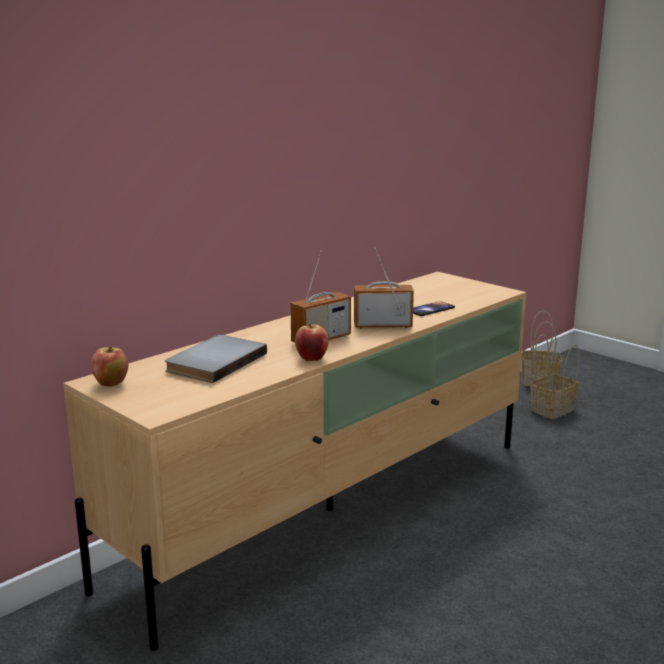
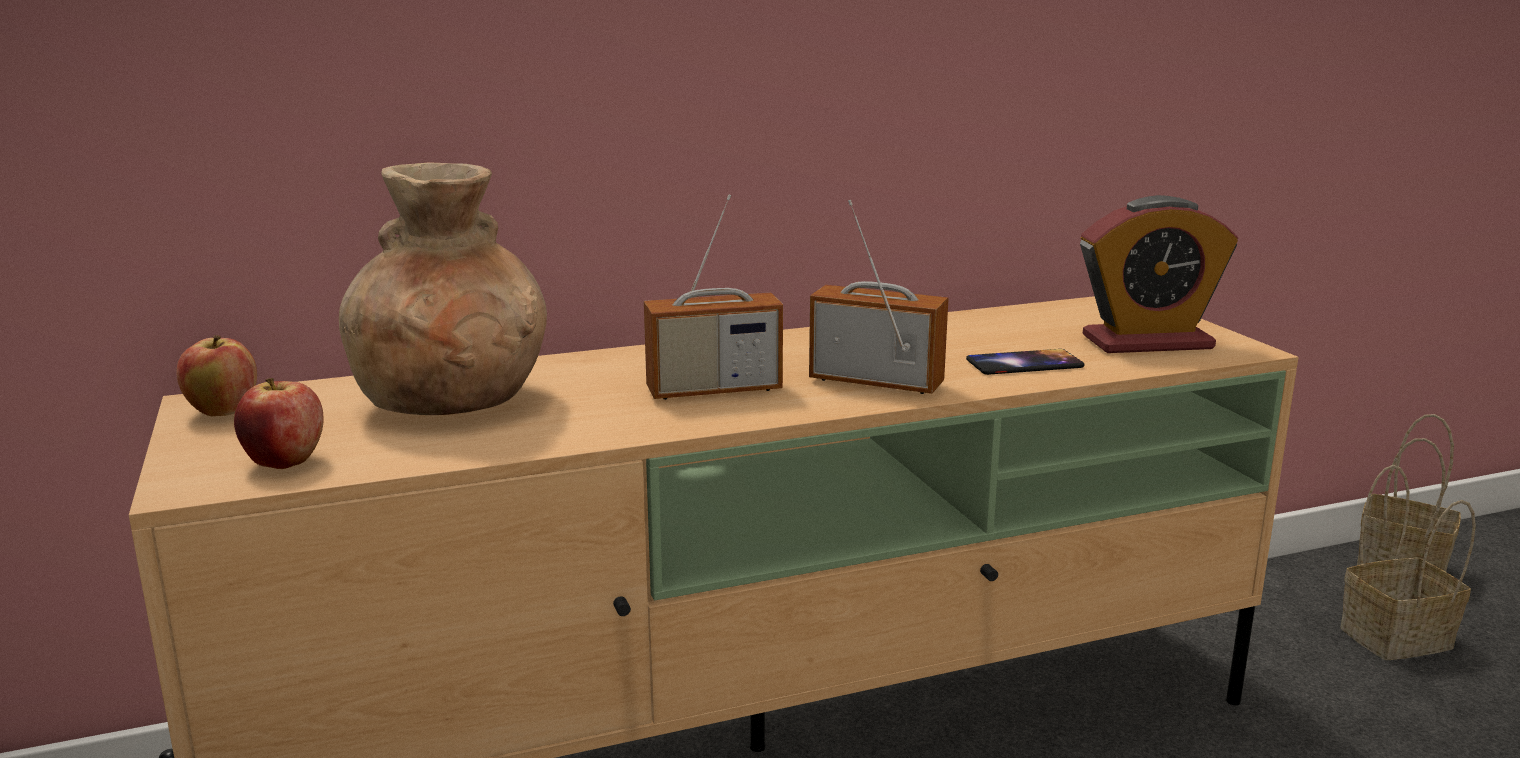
camera: 25 degrees right, 0 degrees up
(213, 362) = (453, 401): grey book -> brown vase
(312, 359) = (639, 426): apple -> apple (285, 462)
(467, 293) = (1147, 342): none -> alarm clock

